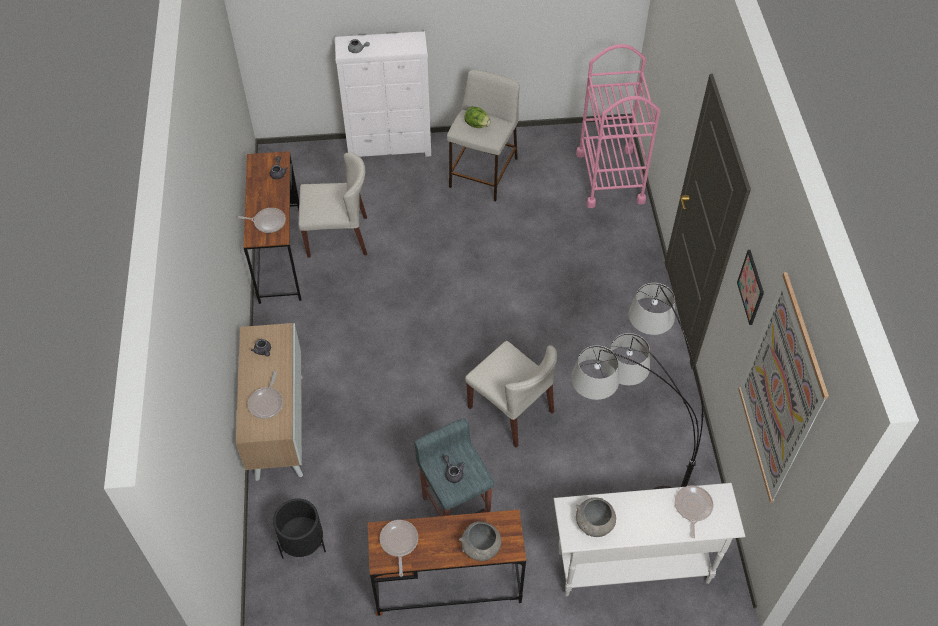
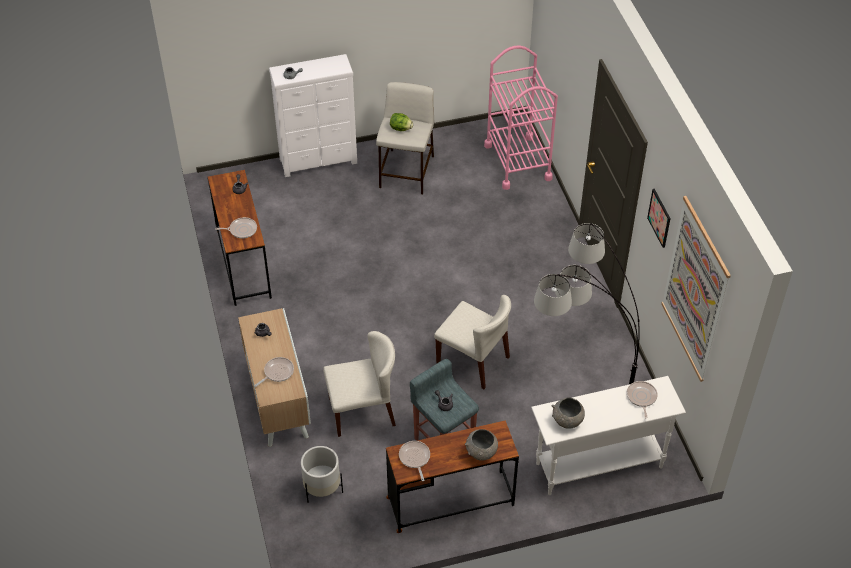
camera: 10 degrees left, 5 degrees down
(267, 402) = (277, 372): frying pan -> frying pan turned 135 degrees counterclockwise
(303, 543) = (322, 489): black planter -> white planter
(338, 236) = (291, 241): beige chair -> beige chair (362, 411)

